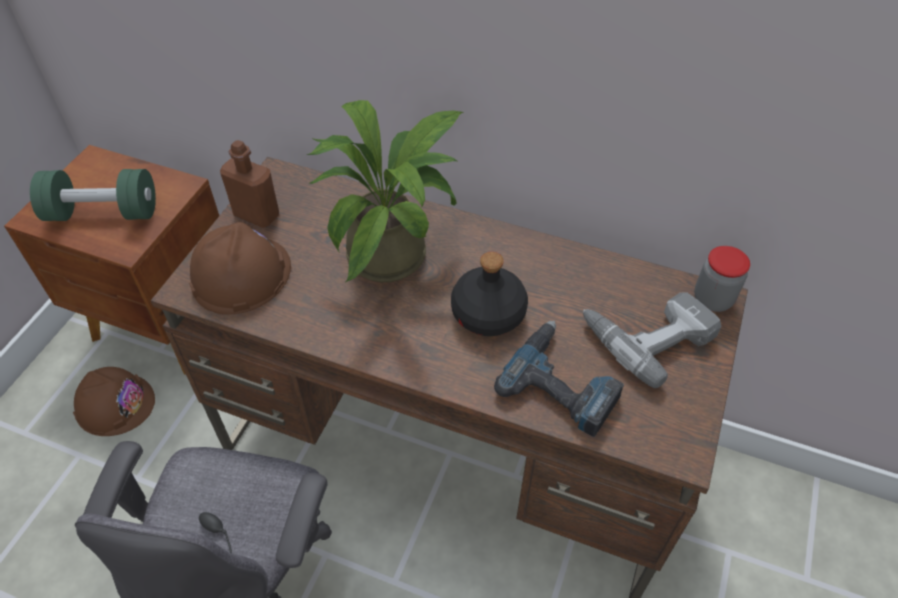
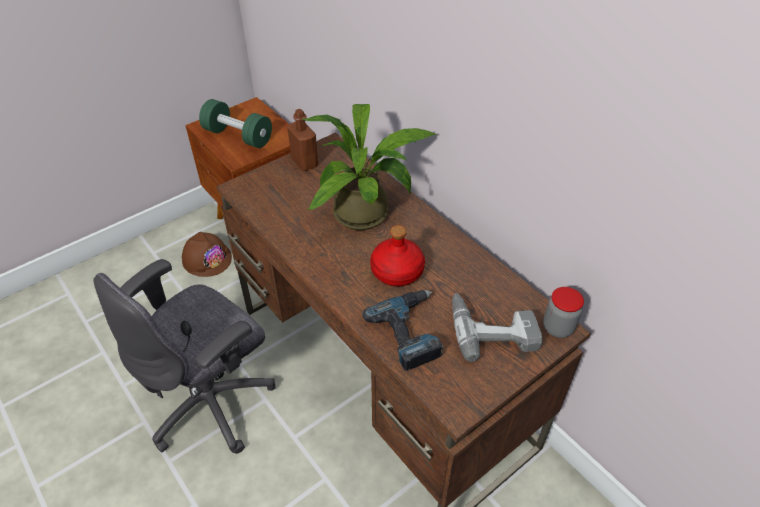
camera: 30 degrees right, 5 degrees down
(240, 274) = (272, 191): brown hard hat -> none
(487, 314) = (396, 271): black bottle -> red bottle

